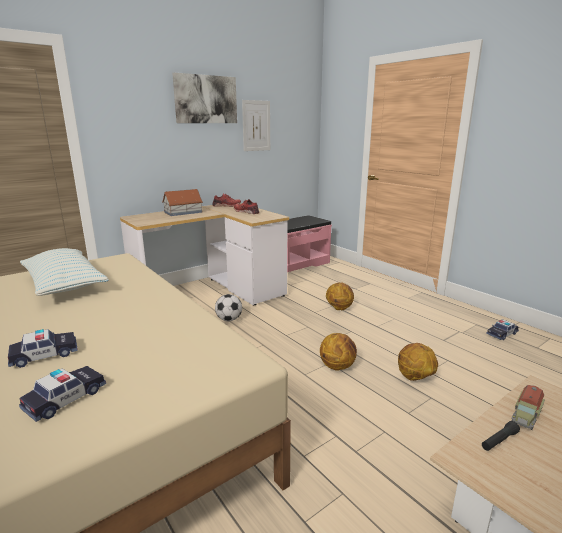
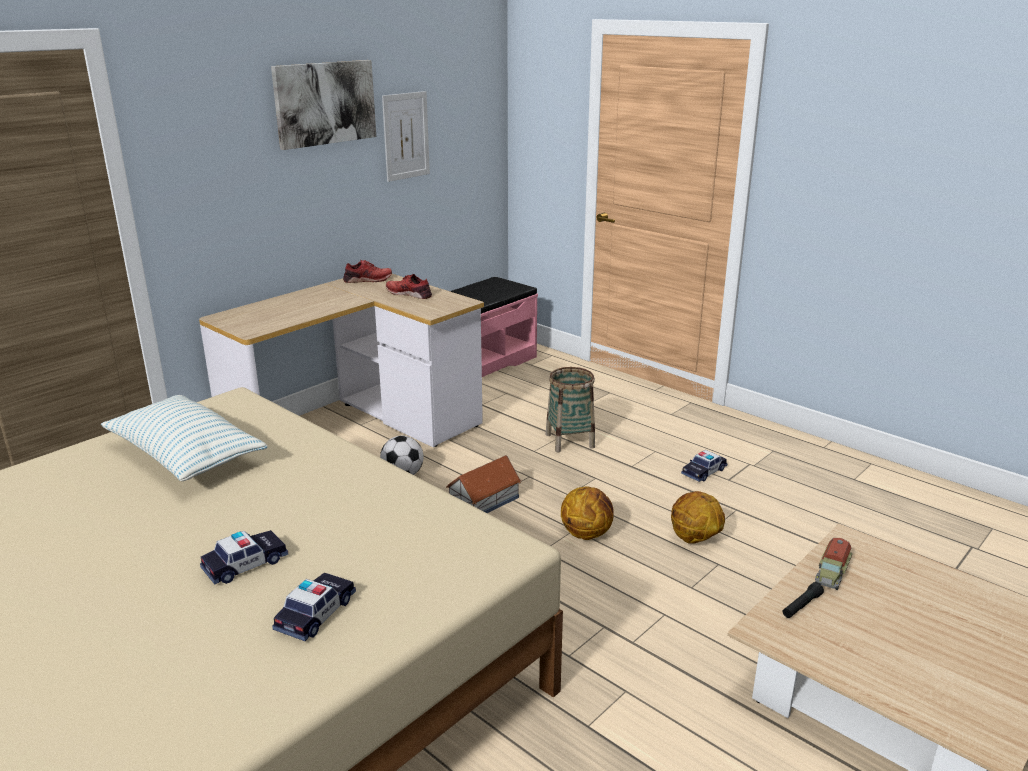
camera: 10 degrees left, 5 degrees up
(182, 212) = (301, 301): toy house -> toy house (483, 500)
(339, 308) = (570, 441): basketball -> basket
(502, 334) = (807, 462): toy car -> toy car (704, 472)

